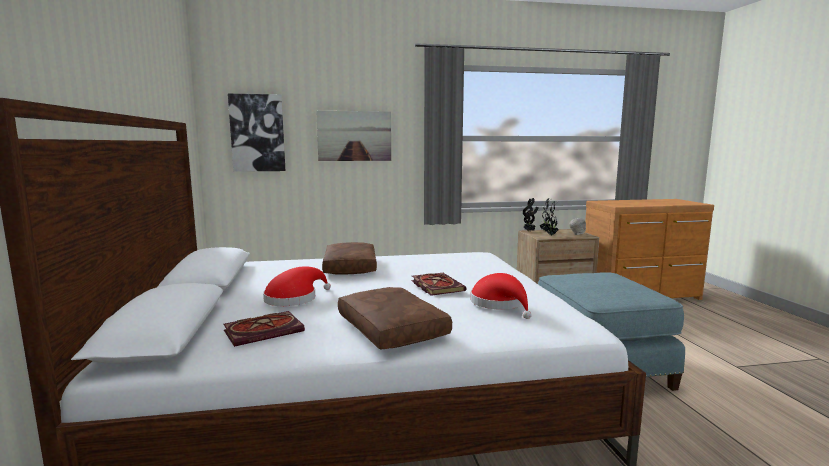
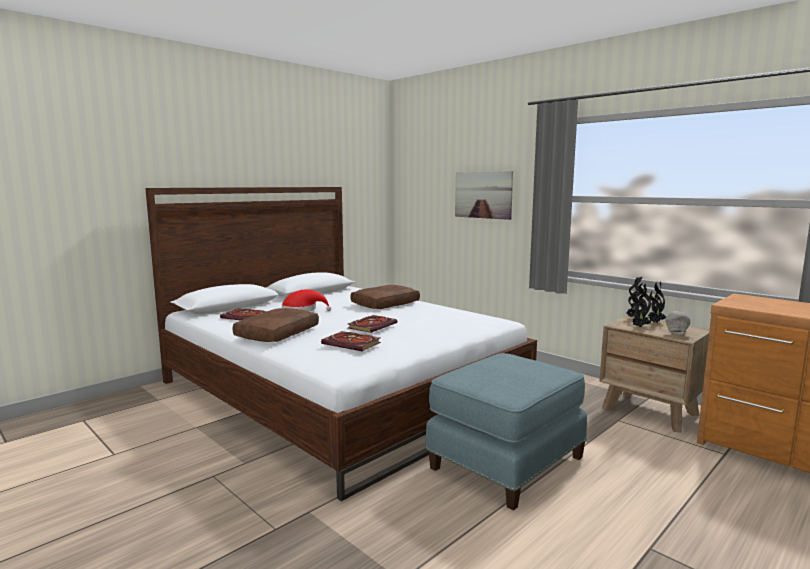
camera: 55 degrees right, 0 degrees up
(257, 133) = (419, 191): picture -> none
(500, 304) = (353, 343): red hat -> book

